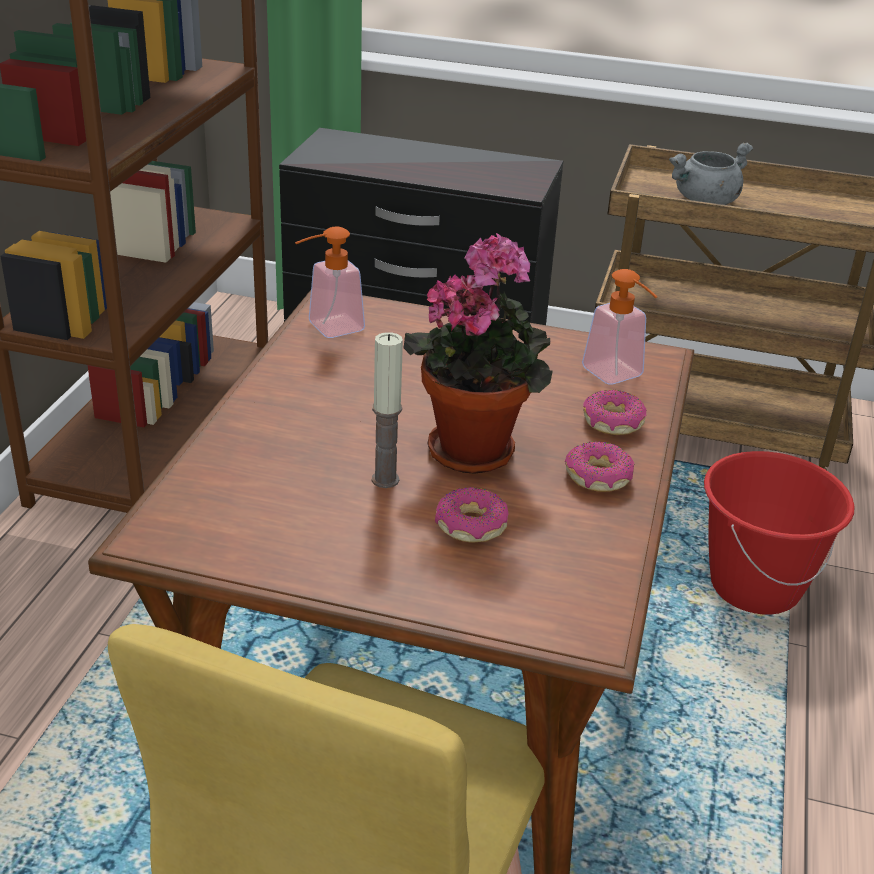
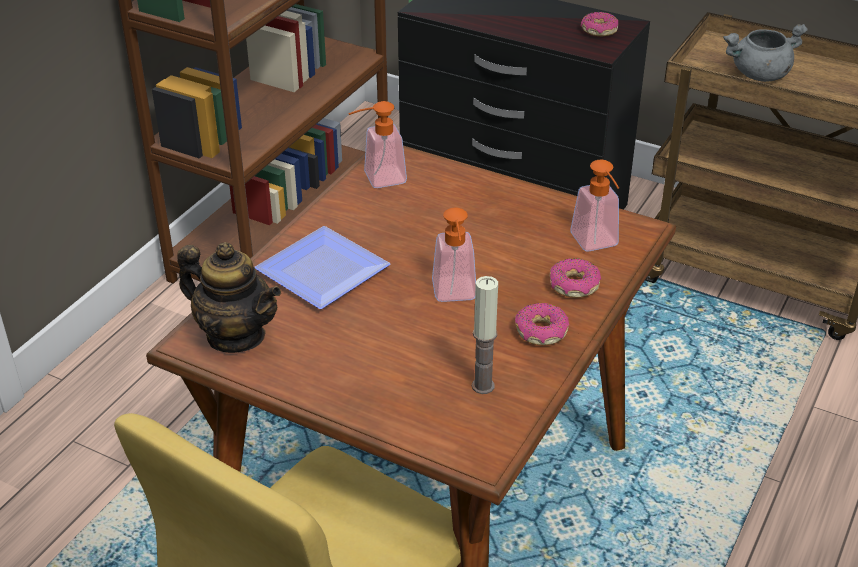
camera: 15 degrees right, 5 degrees up
(209, 523) = (235, 335): none -> teapot
(304, 435) = (327, 271): none -> plate
(385, 479) = (375, 315): candle -> candle (483, 386)
(470, 526) = (425, 361): donut -> donut (599, 30)
(476, 447) = (455, 296): potted plant -> soap dispenser
(754, 586) = (752, 423): red bucket -> none

